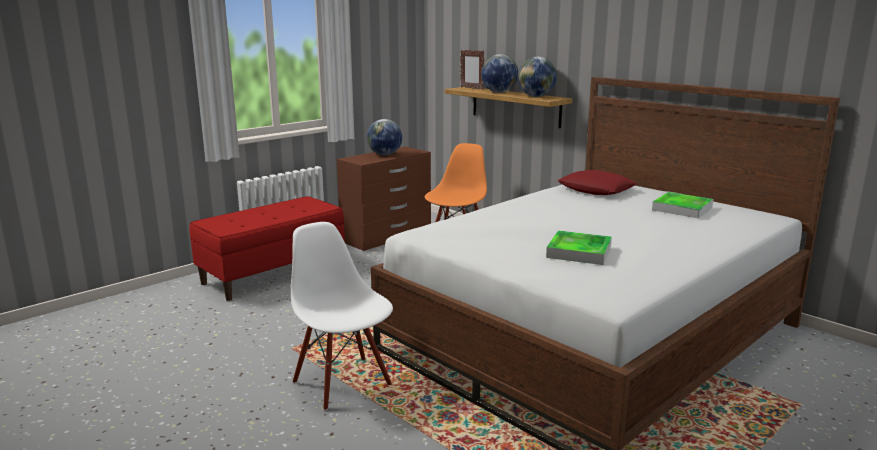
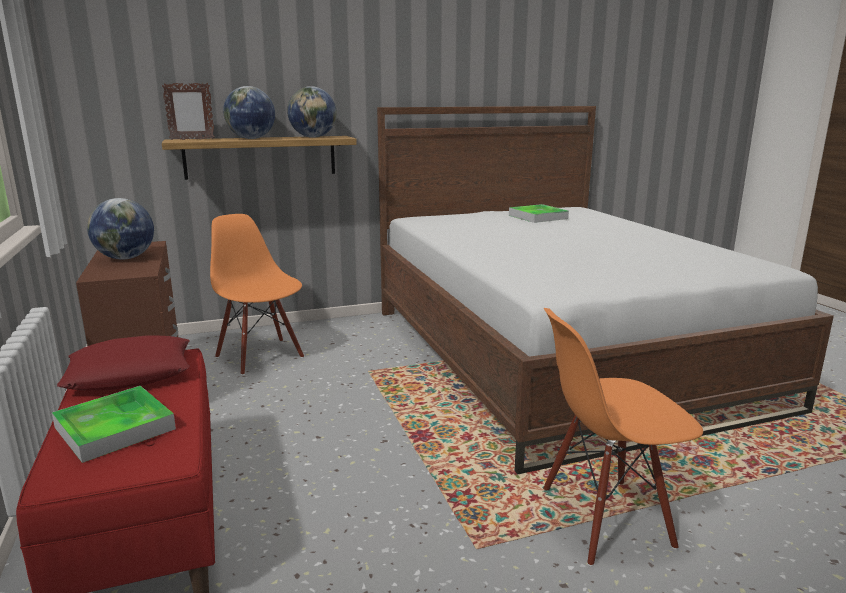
camera: 65 degrees left, 0 degrees up
(343, 383) = (605, 519): white chair -> orange chair
(579, 252) = (645, 255): tray -> tray (115, 428)
(596, 189) = (450, 223): red pillow -> red pillow (130, 373)

